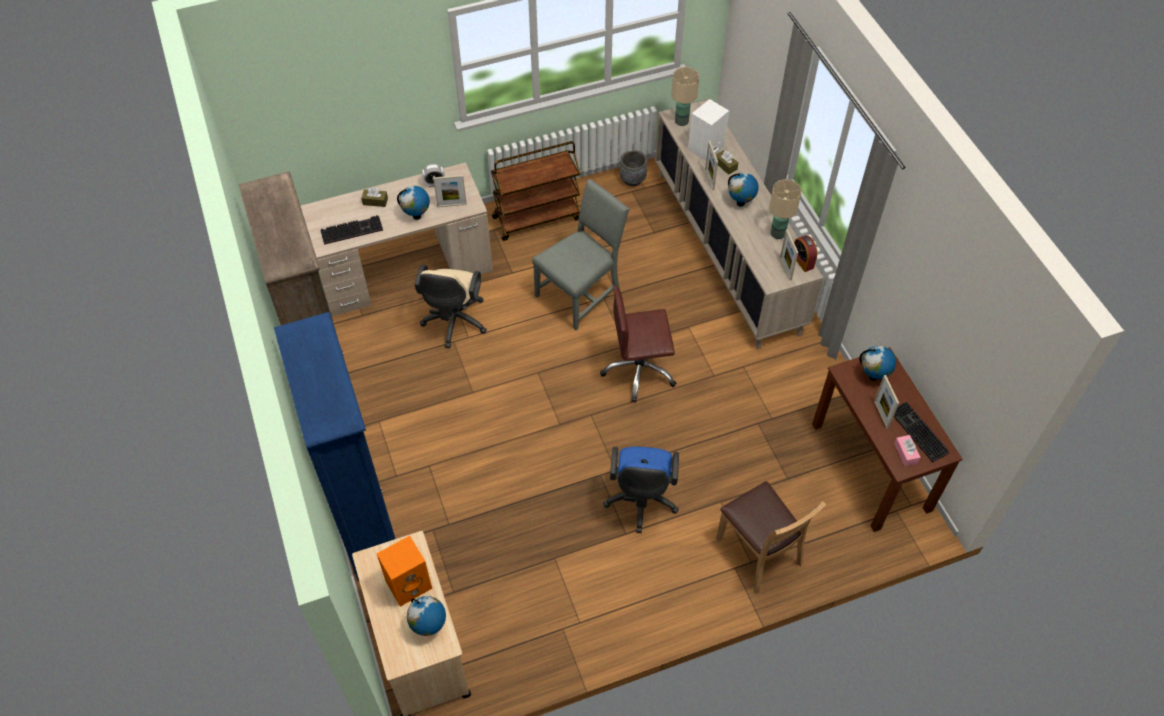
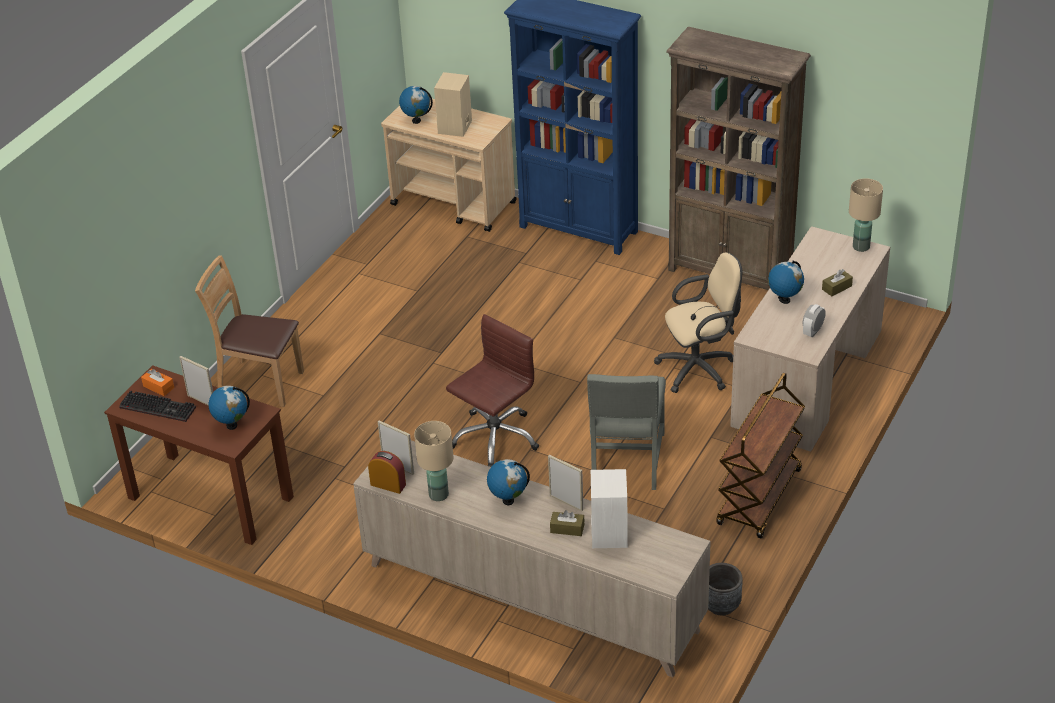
camera: 140 degrees right, 15 degrees down
(352, 230) = (817, 259): keyboard -> none
(409, 583) = (455, 127): orange speaker -> beige speaker
(452, 205) = (770, 326): picture frame -> none
(454, 323) = (700, 368): beige office chair -> beige office chair turned 105 degrees clockwise
(640, 502) = (389, 356): blue office chair -> none
(681, 121) = (672, 546): beige table lamp -> beige table lamp (861, 247)
(905, 453) = (158, 387): pink tissue box -> orange tissue box

